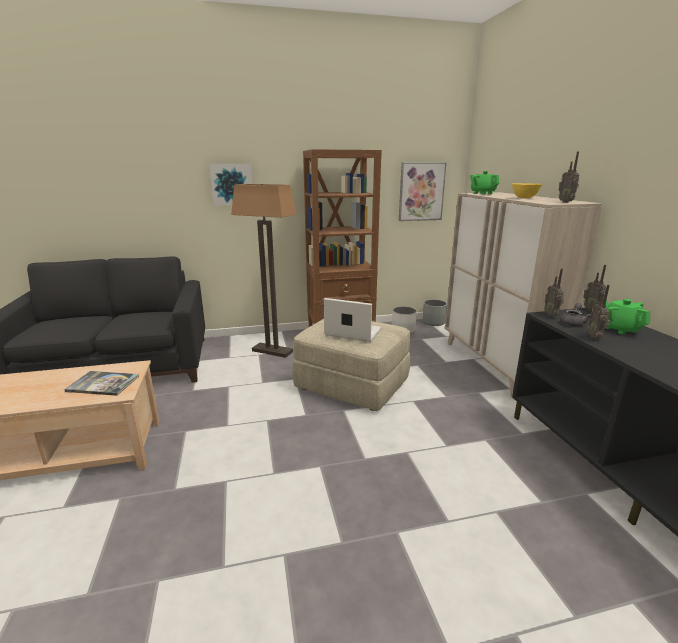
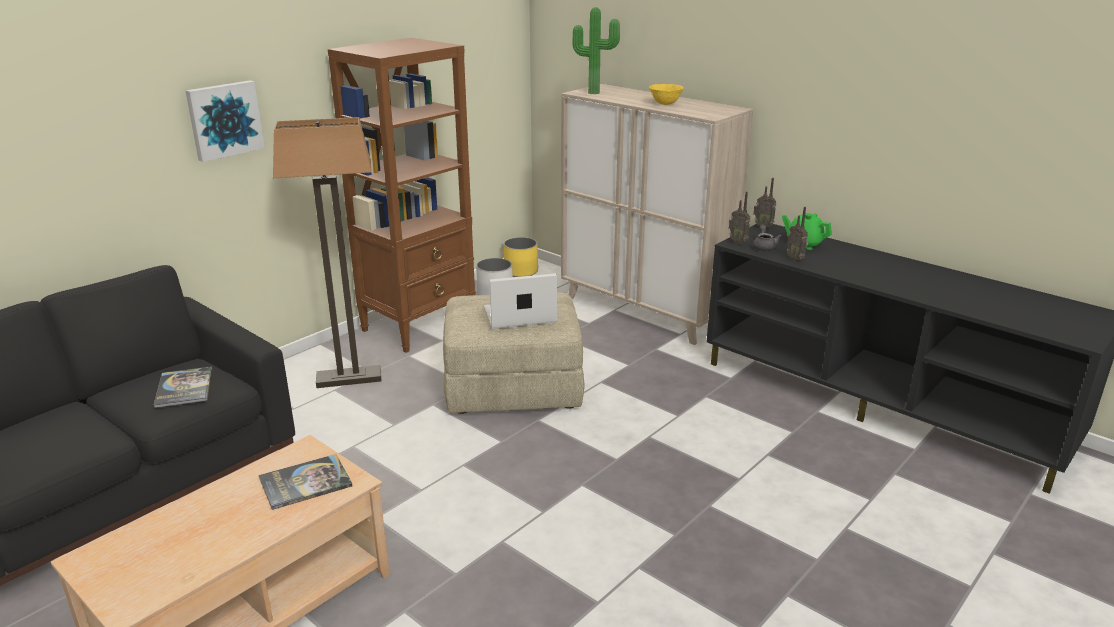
camera: 35 degrees left, 5 degrees up
(140, 320) = (184, 388): none -> book
(421, 191) = (482, 85): picture -> none
(433, 322) = (521, 271): grey planter -> yellow planter
(482, 193) = (594, 92): green teapot -> potted plant
(566, 202) = (721, 111): radio -> none

